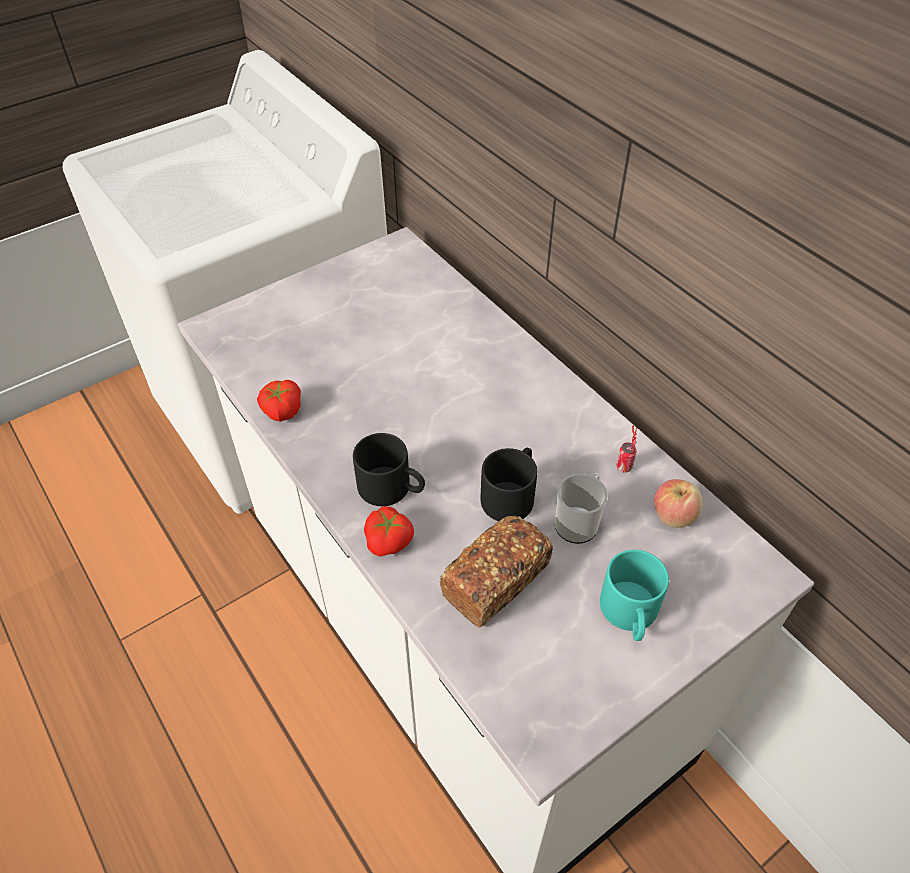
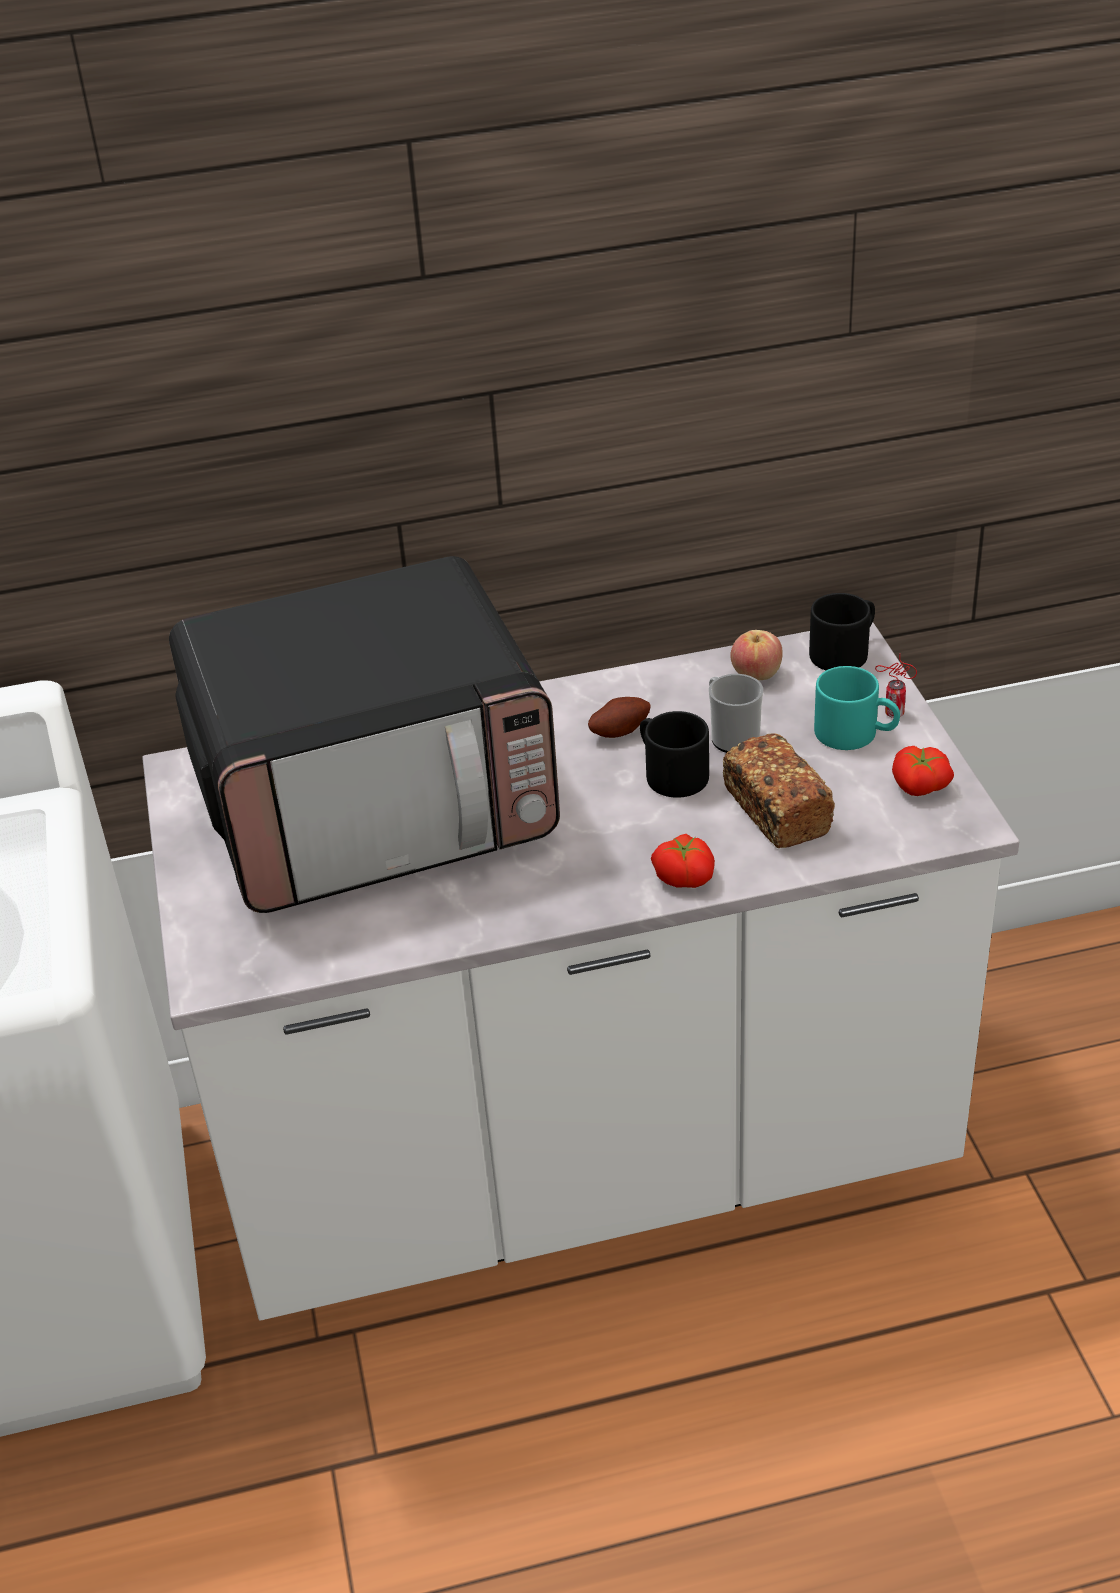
camera: 65 degrees left, 10 degrees down
(281, 410) = (425, 932): tomato -> tomato (919, 787)
(392, 488) = (610, 859): black mug -> black mug (844, 650)
(402, 343) = (378, 804): none -> microwave
(548, 446) = (619, 730): none -> potato
(624, 465) = (675, 686): can -> can (891, 712)

